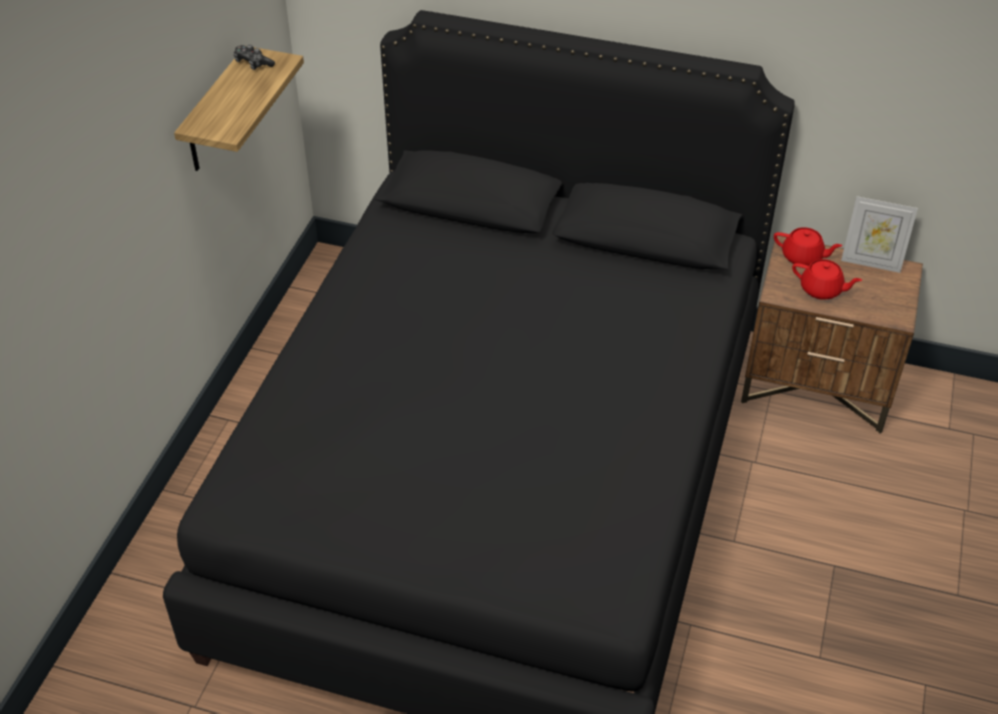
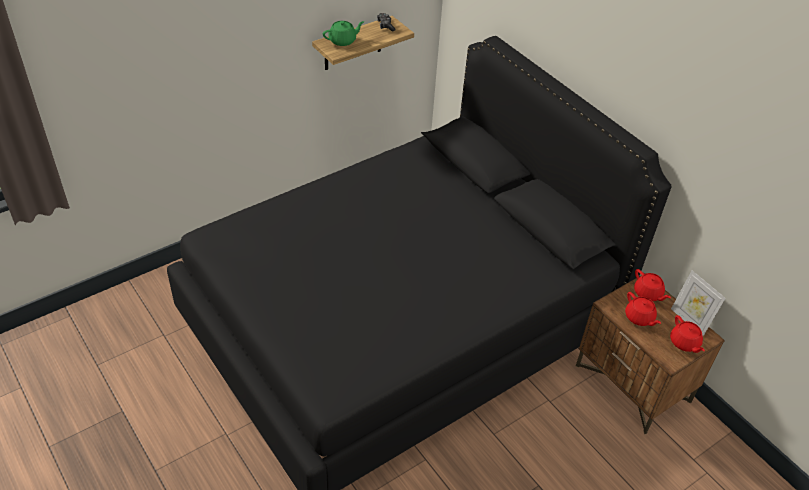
camera: 35 degrees right, 0 degrees up
(218, 111) = (343, 41): none -> green teapot
(891, 290) = (684, 343): none -> red teapot

